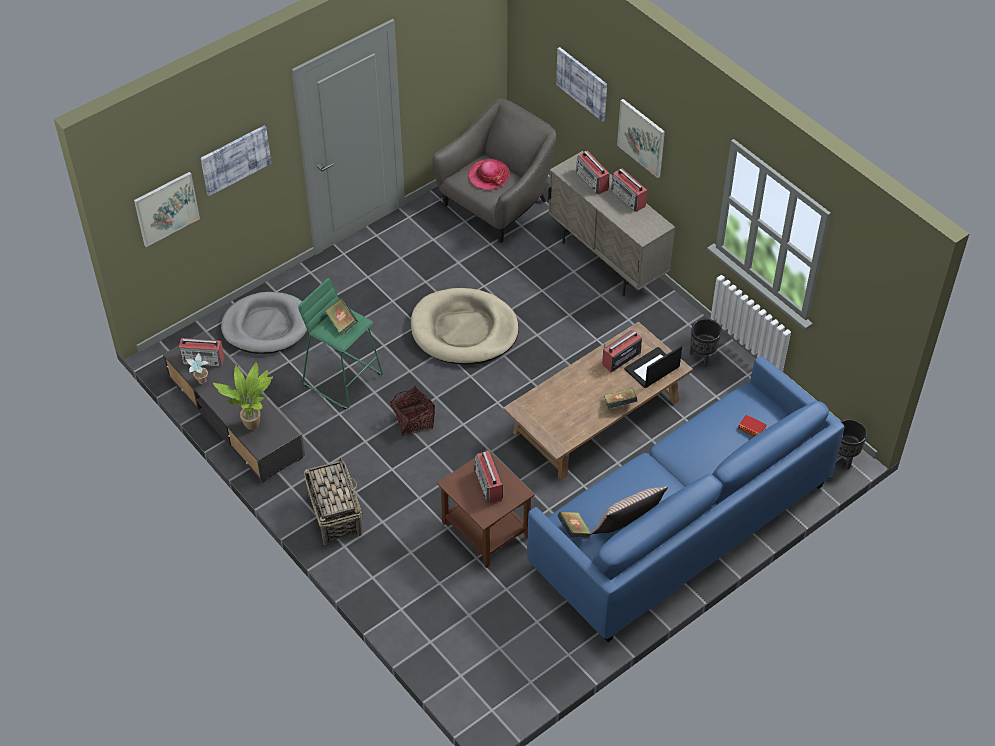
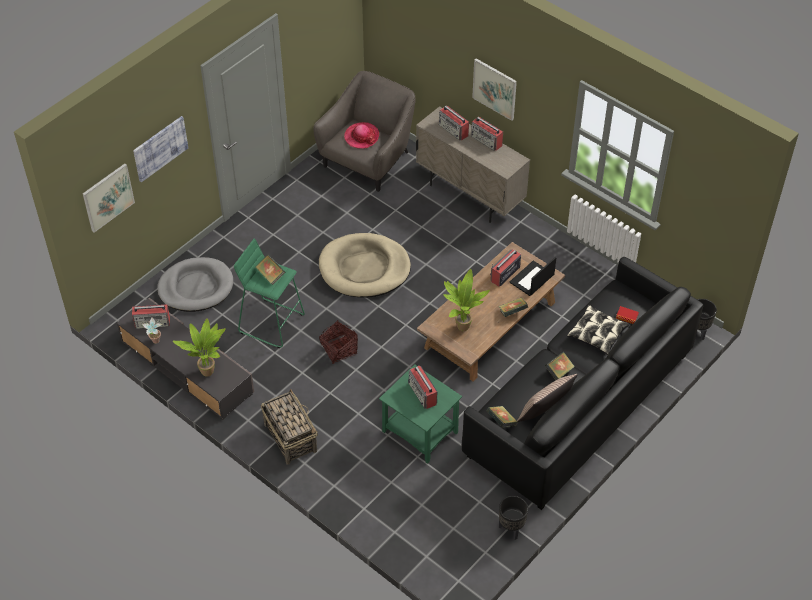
camera: 10 degrees left, 0 degrees up
(487, 529) = (420, 431): brown side table -> green side table
(555, 413) = (461, 326): none -> potted plant
(582, 83) = (437, 49): picture -> none
(655, 482) = (559, 371): none -> book
(681, 525) = (579, 405): blue sofa -> black sofa
(702, 357) = (565, 264): black planter -> black planter (511, 529)
(712, 444) = (597, 334): none -> pillow

